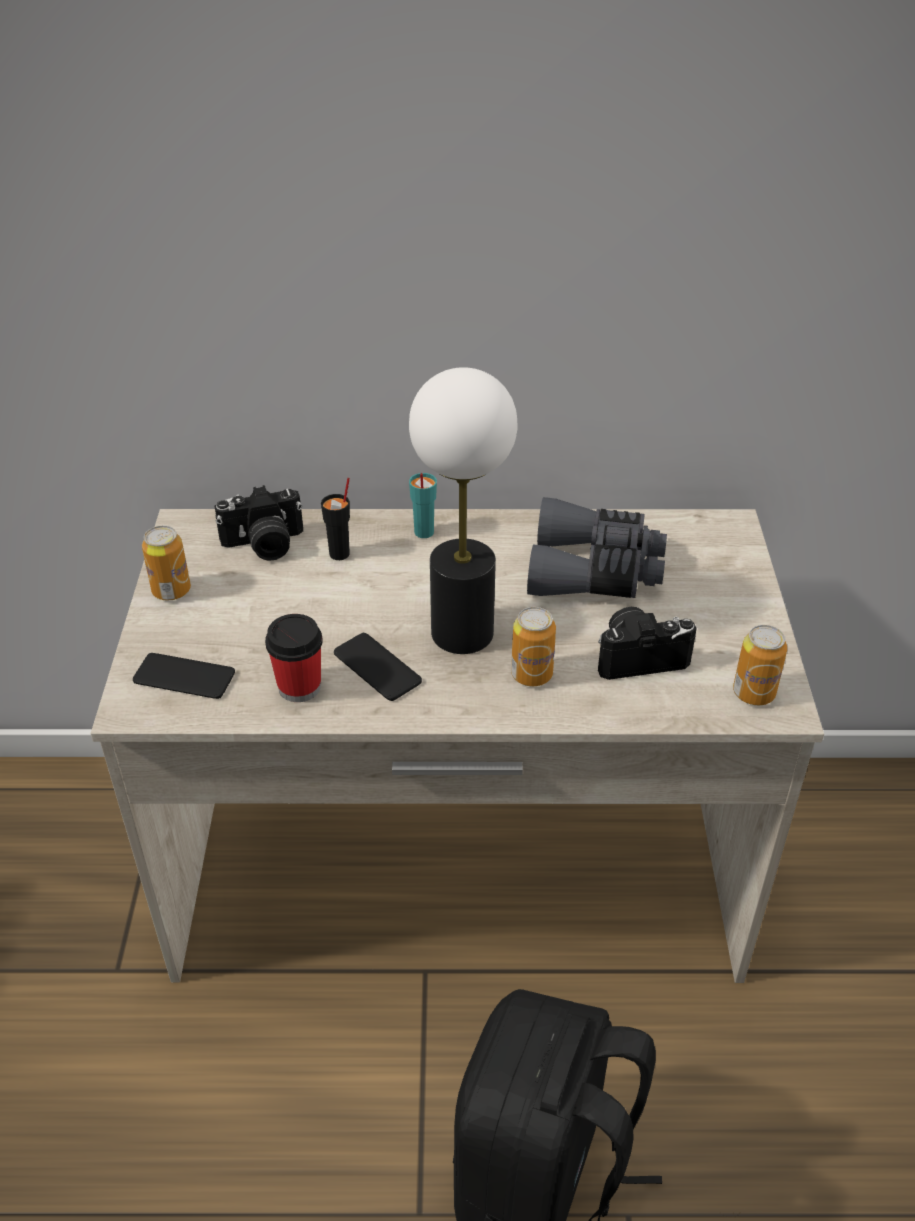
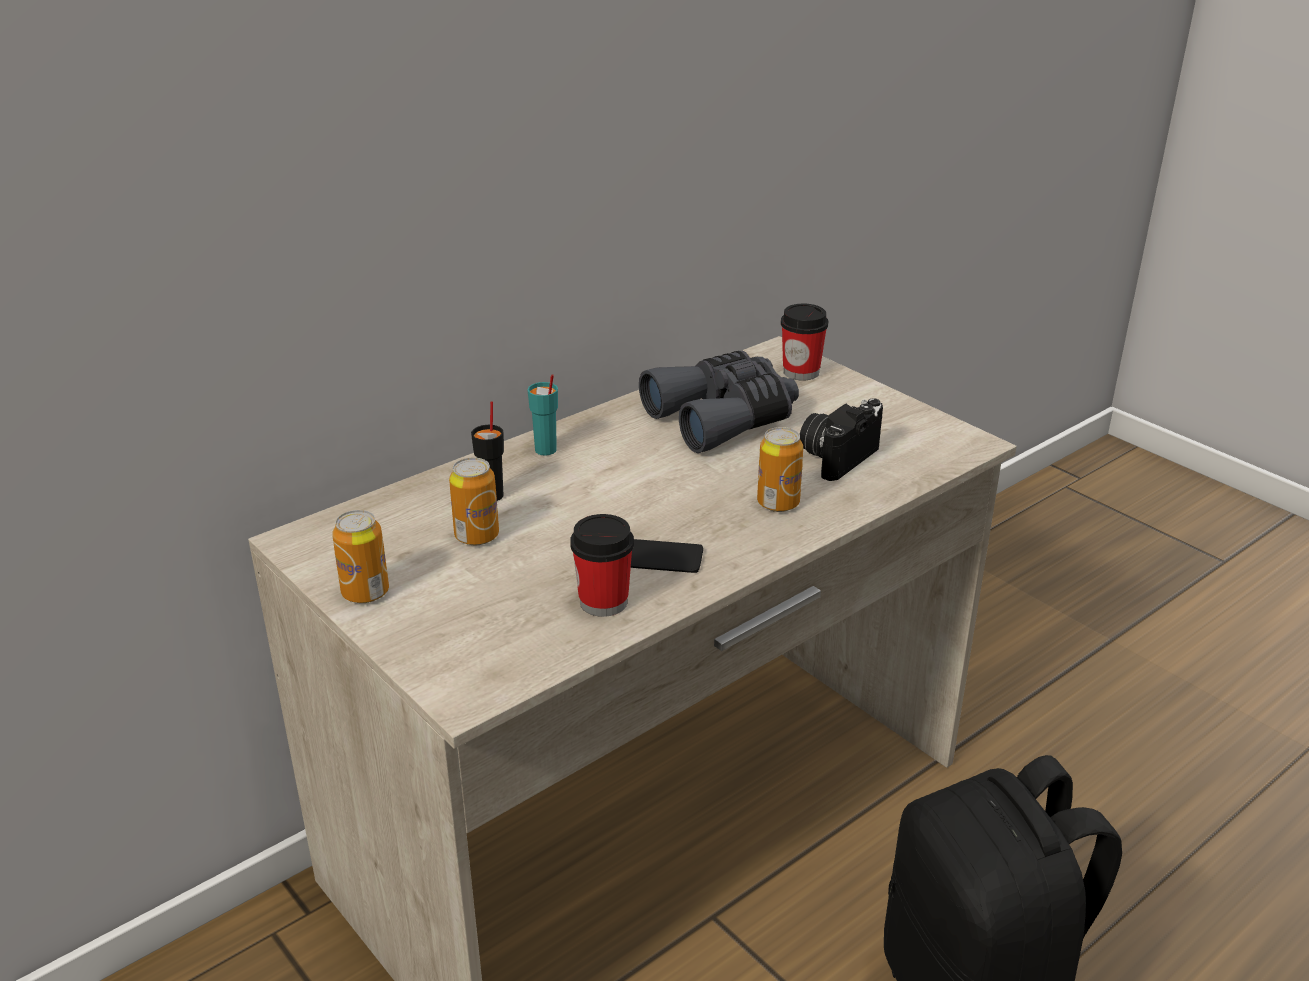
camera: 40 degrees left, 10 degrees down
(184, 677) = (483, 648): phone -> none
(264, 545) = (408, 519): camera -> none
(461, 632) = (682, 502): table lamp -> none
(722, 556) = (801, 372): none -> cup
(753, 693) = (942, 443): can -> can (477, 536)

